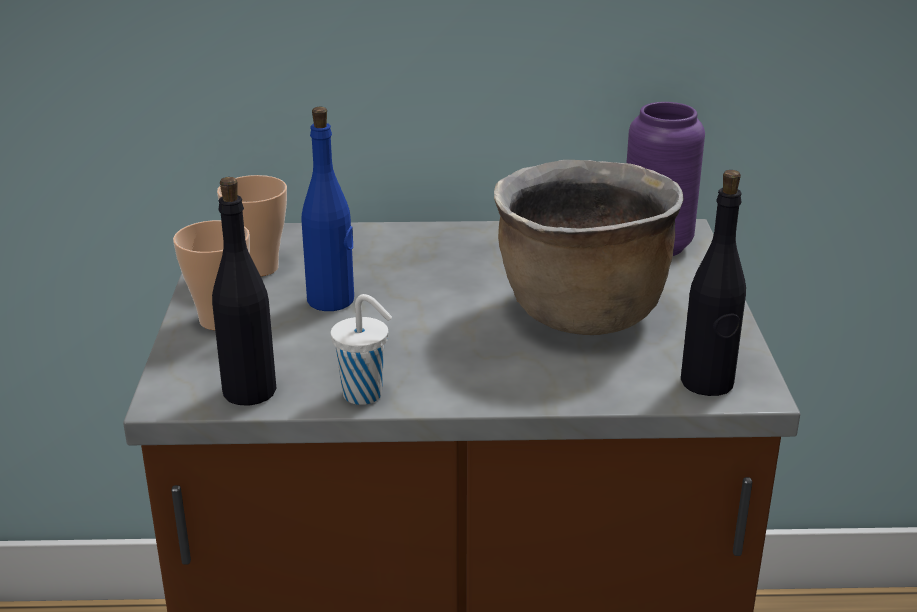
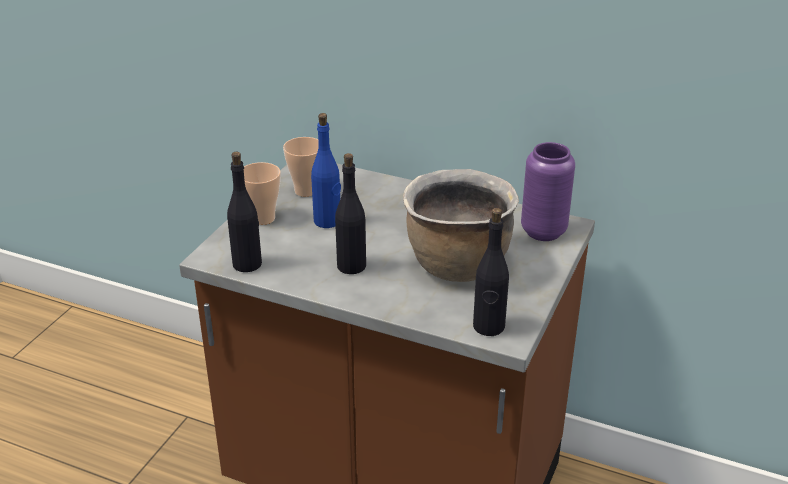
camera: 25 degrees right, 5 degrees up
(365, 395) = (301, 282): white cup -> none
(425, 352) = (351, 266): none -> black bottle

